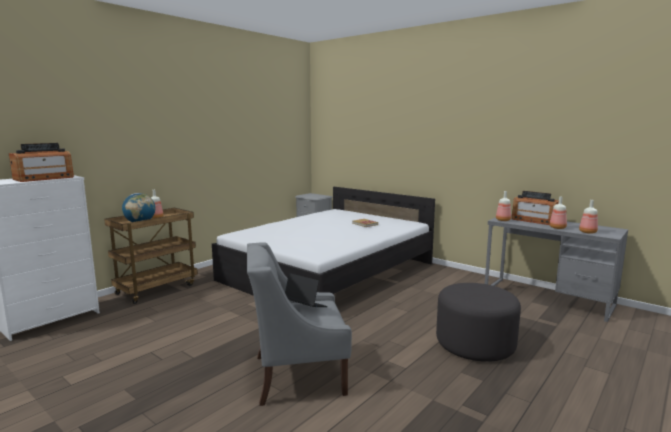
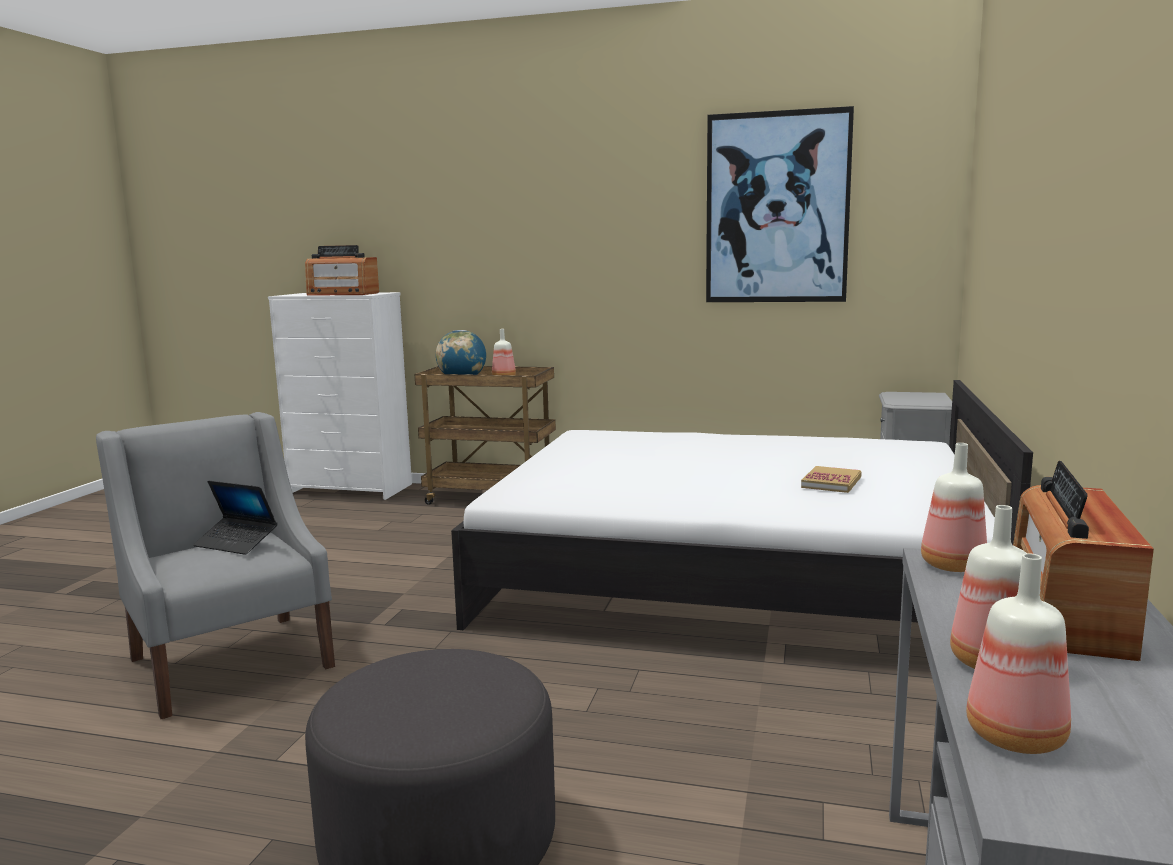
camera: 65 degrees right, 0 degrees up
(259, 123) = (777, 208): none -> picture
(305, 306) = (236, 543): laptop -> laptop turned 105 degrees clockwise

